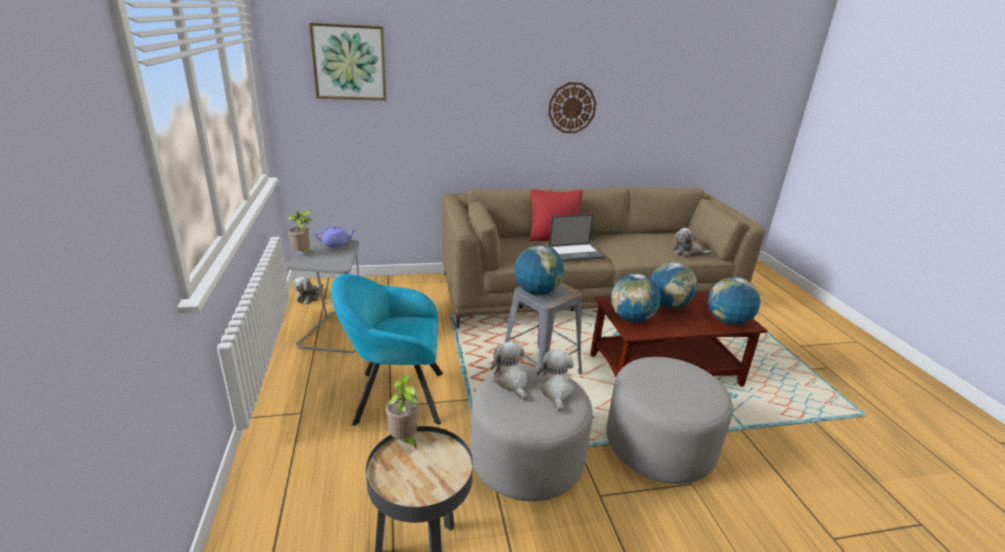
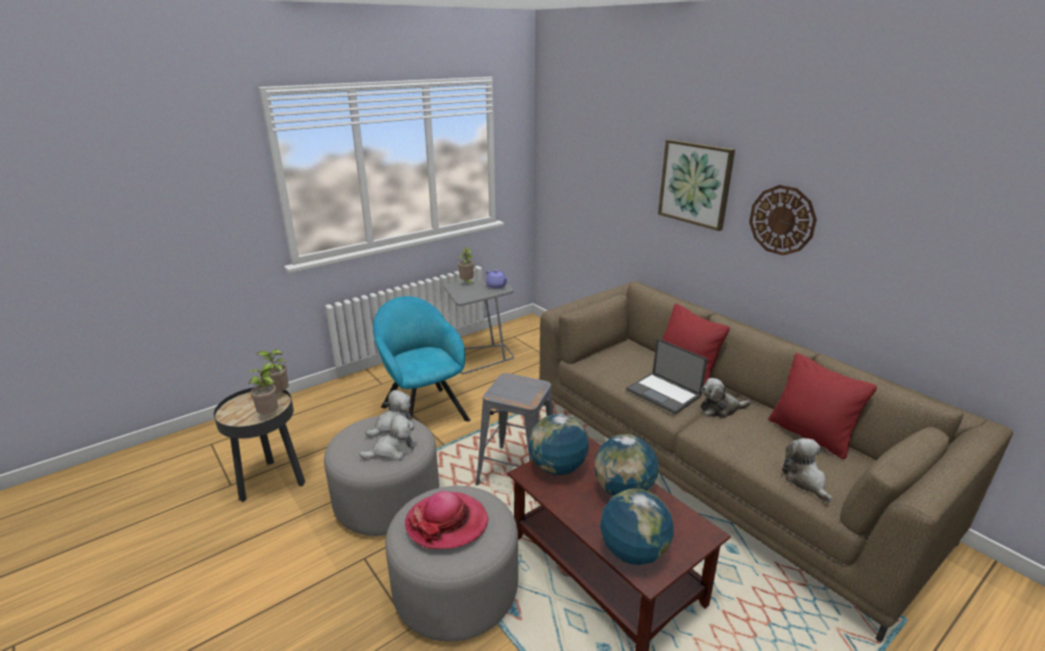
camera: 65 degrees right, 0 degrees up
(309, 296) = (515, 328): plush toy -> plush toy (720, 409)
(349, 62) = (581, 135): picture -> picture (695, 183)
(450, 453) = (270, 415): none -> potted plant
(537, 292) = (508, 385): globe -> none
(648, 236) = (810, 435): none -> red pillow
(673, 385) = (447, 523): none -> hat

